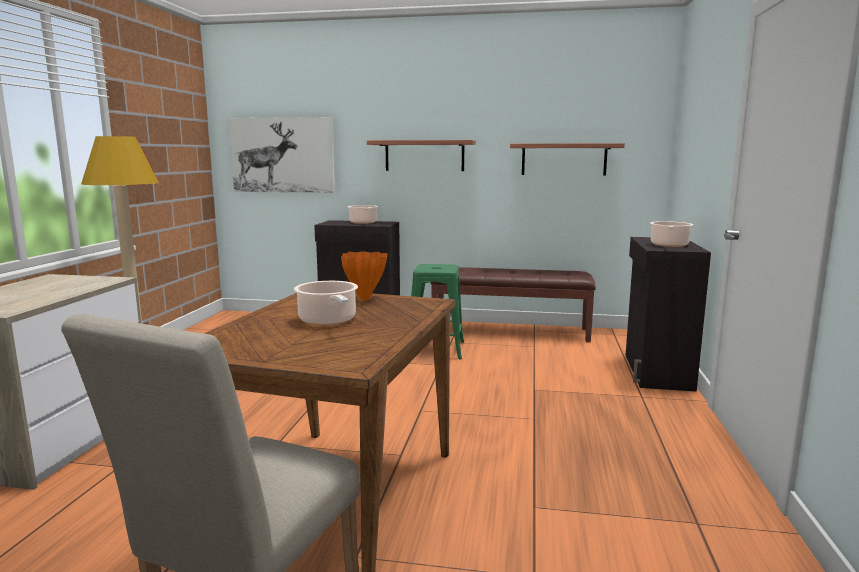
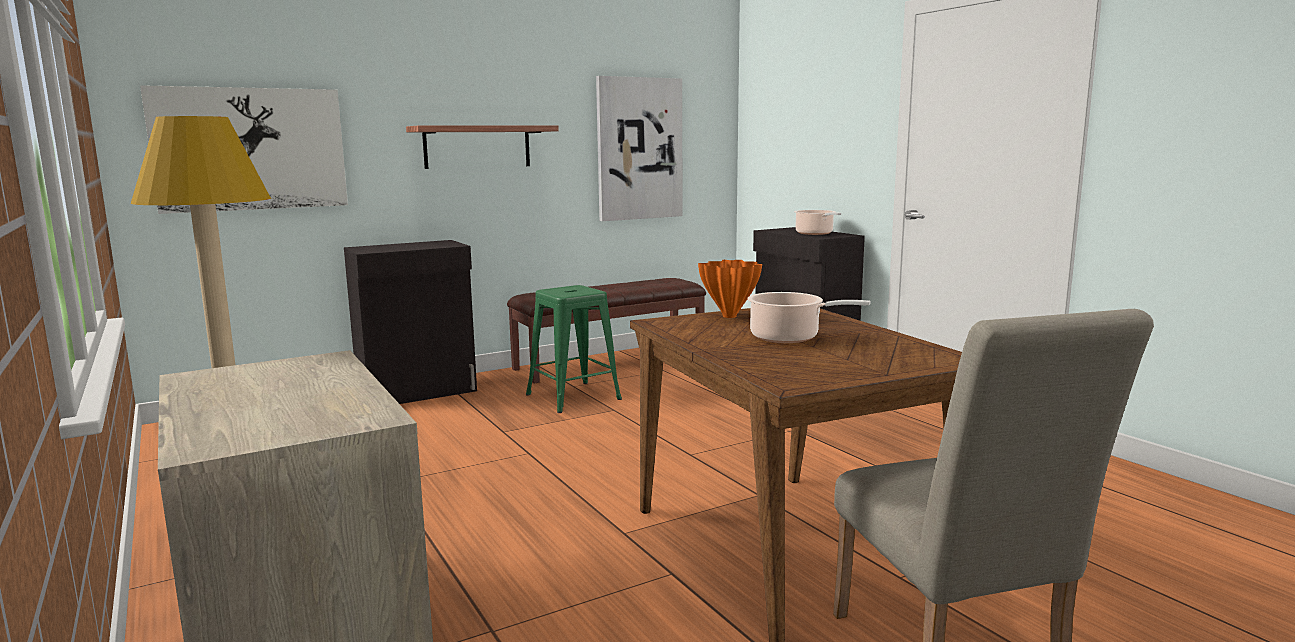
camera: 40 degrees left, 0 degrees up
(363, 223) = (414, 245): cooking pot -> none
(564, 159) = (639, 149): shelf -> picture

